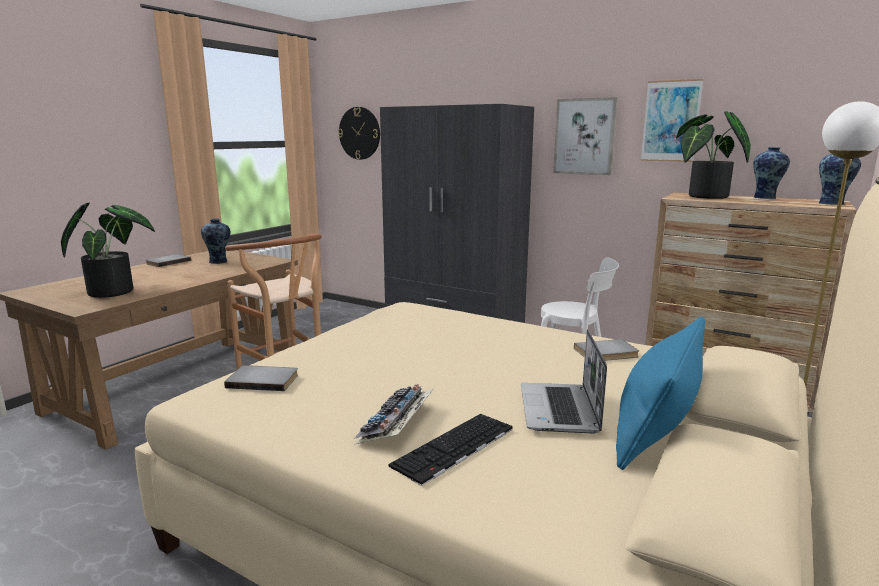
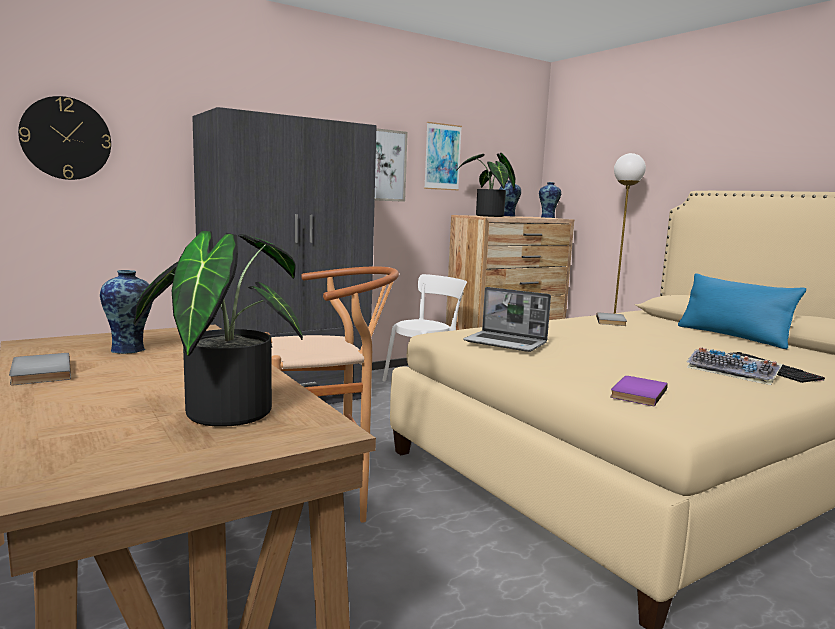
camera: 65 degrees left, 5 degrees down
(263, 380) = (636, 393): grey book -> purple book
(560, 410) = (710, 343): laptop -> laptop (506, 343)

